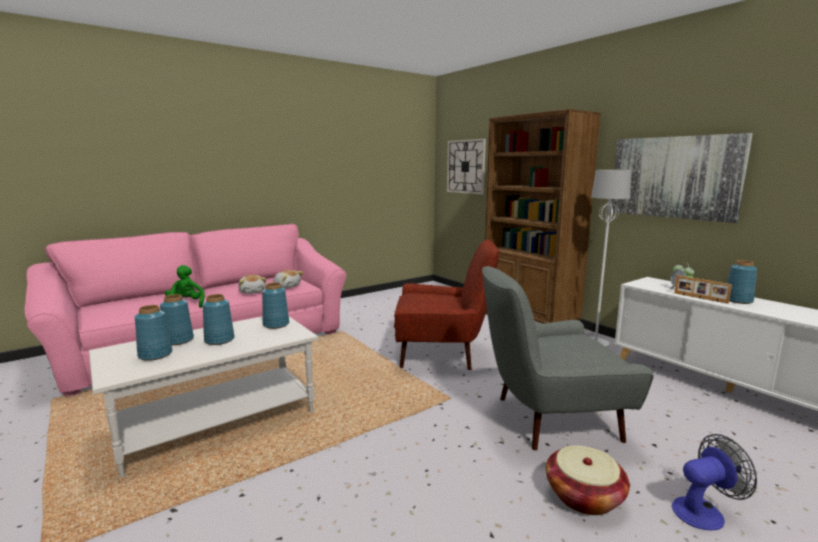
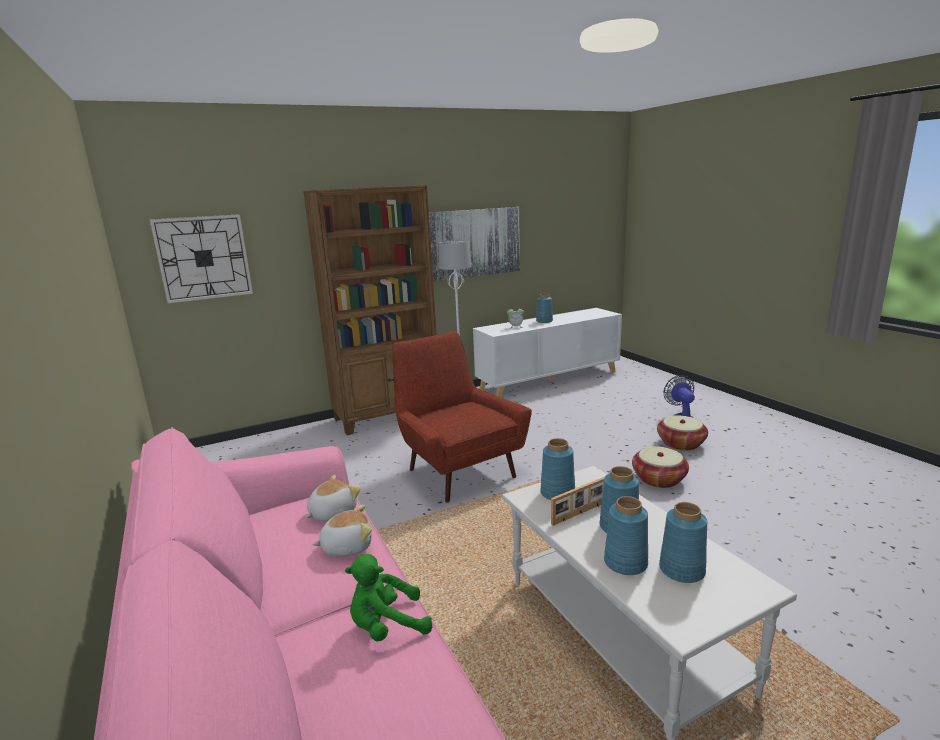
camera: 80 degrees left, 5 degrees up
(442, 354) = (458, 470): red armchair -> red armchair turned 45 degrees counterclockwise
(458, 462) = (659, 479): none -> basket
(549, 419) = (592, 439): grey armchair -> none
(700, 298) = (537, 326): picture frame -> picture frame (580, 513)

